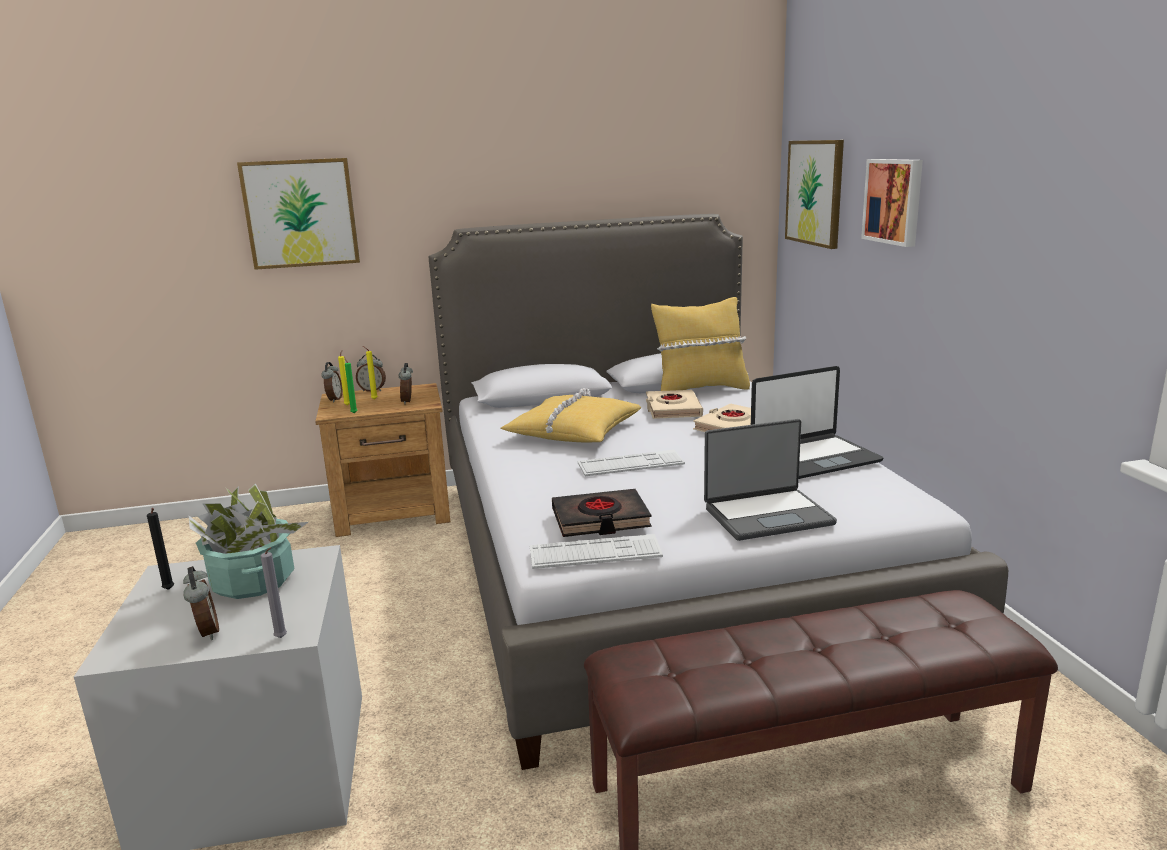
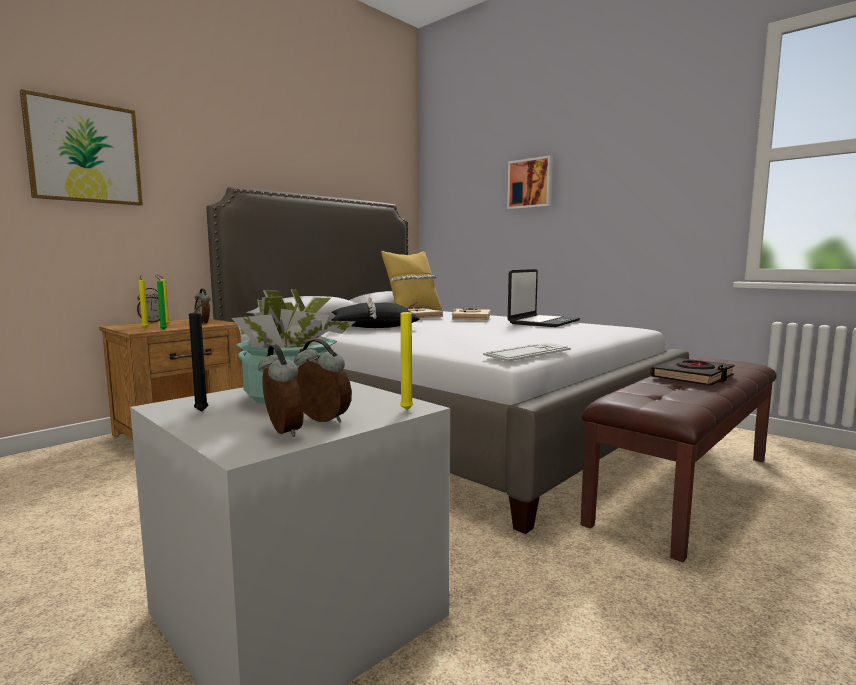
camera: 35 degrees left, 10 degrees down
(282, 638) = (409, 410): grey candle -> yellow candle
(334, 400) = (122, 327): alarm clock -> alarm clock (281, 432)
(573, 431) = (373, 326): yellow pillow -> black pillow
(600, 519) = (497, 343): black book -> black book (693, 377)
(631, 464) = (451, 329): keyboard -> none
(767, 515) = (578, 335): laptop -> none
(815, 192) = (456, 192): picture -> none

